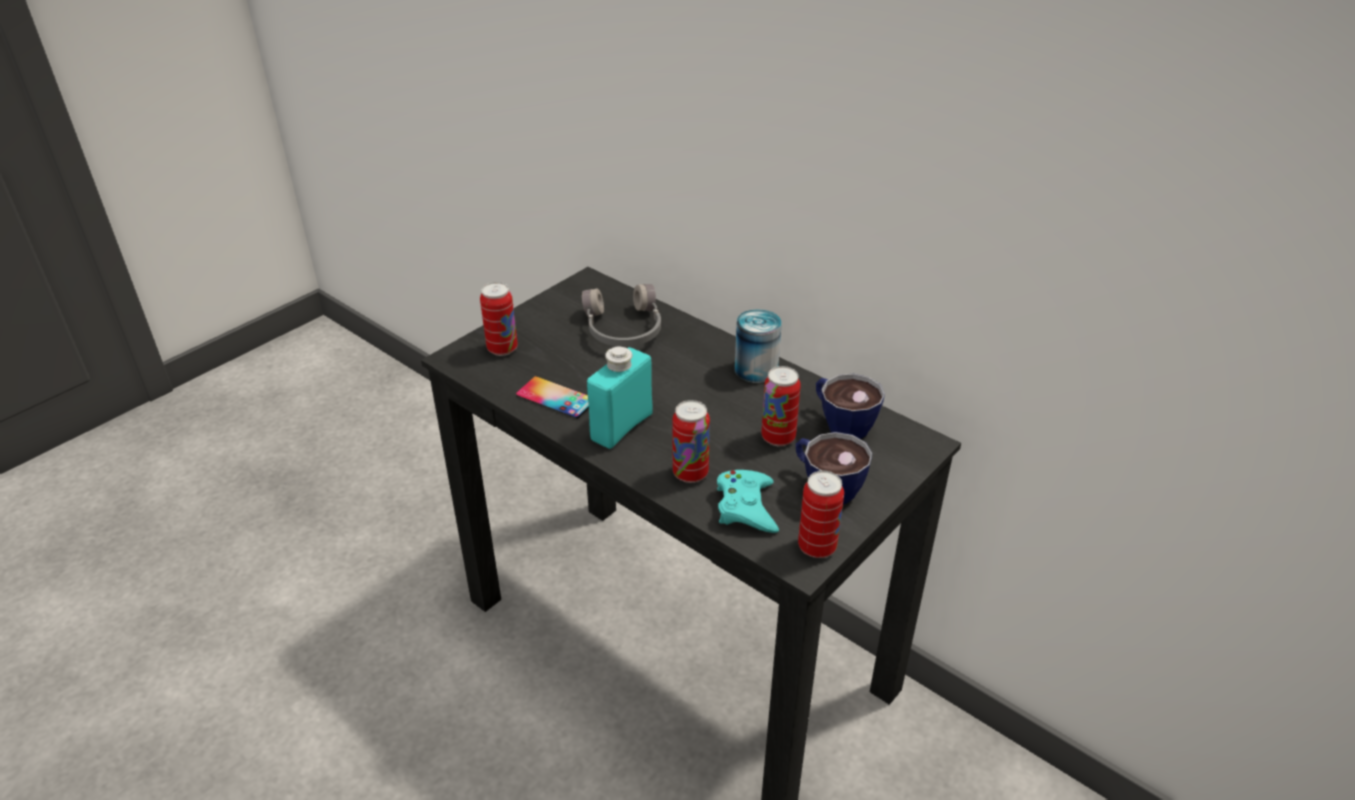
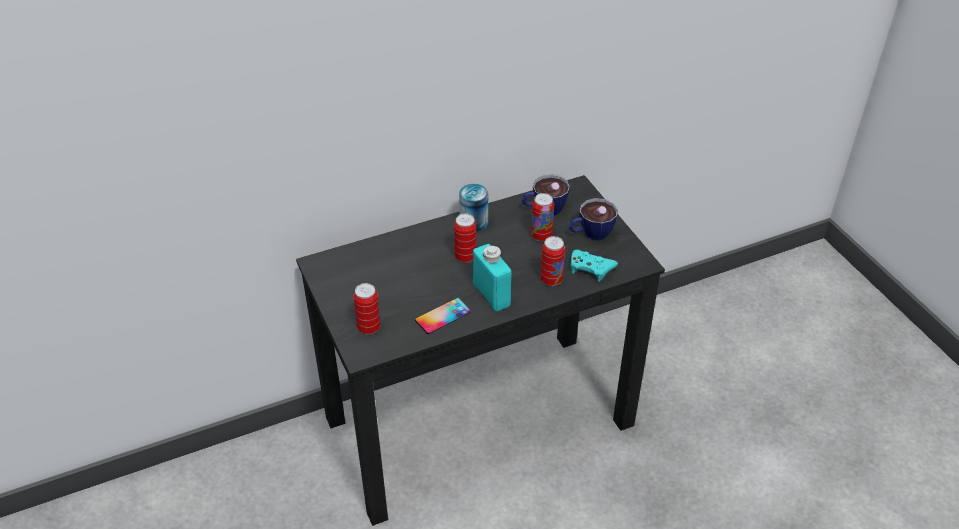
camera: 65 degrees left, 5 degrees up
(622, 329) = (389, 264): grey headphones -> none
(817, 547) = (634, 254): can -> can (465, 257)

